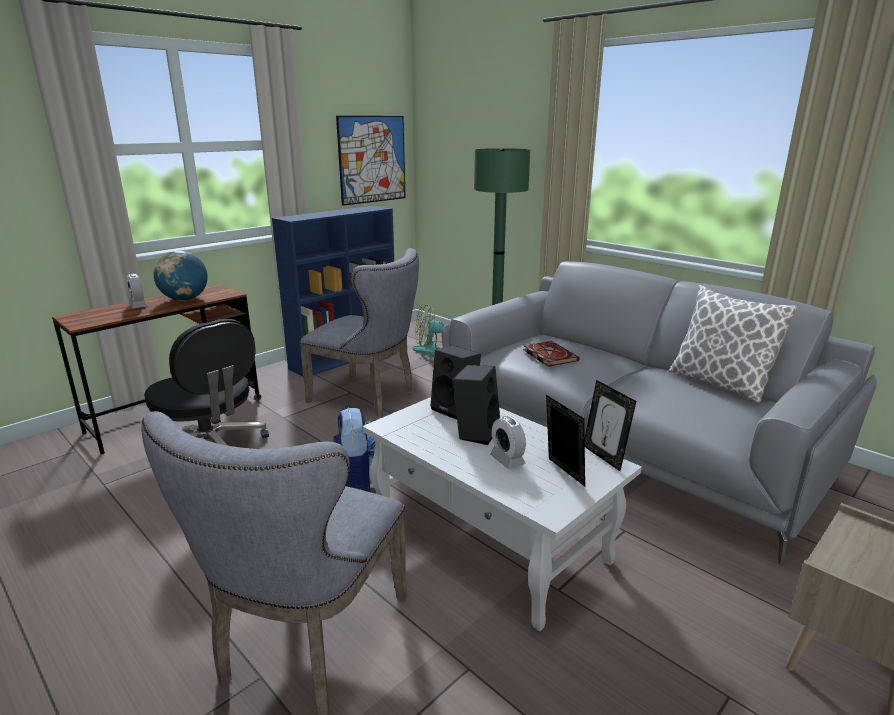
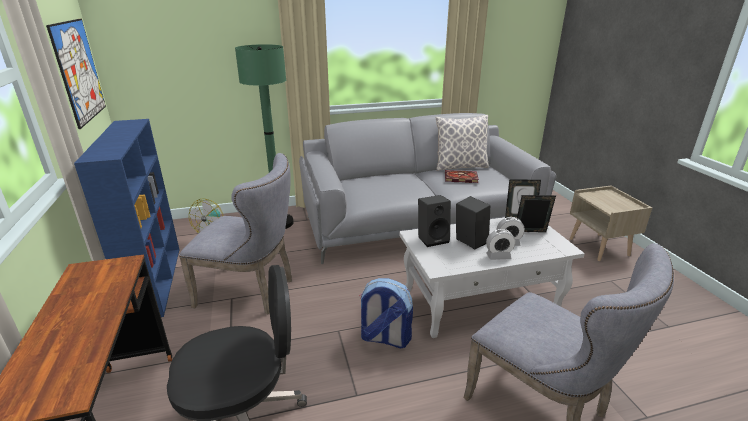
camera: 60 degrees left, 5 degrees up
(138, 305) = (58, 335): alarm clock -> alarm clock (498, 256)
(185, 299) = (95, 295): globe -> none
(368, 397) = (252, 291): grey chair -> grey chair turned 45 degrees clockwise
(548, 355) = (384, 189): book -> book (460, 178)

